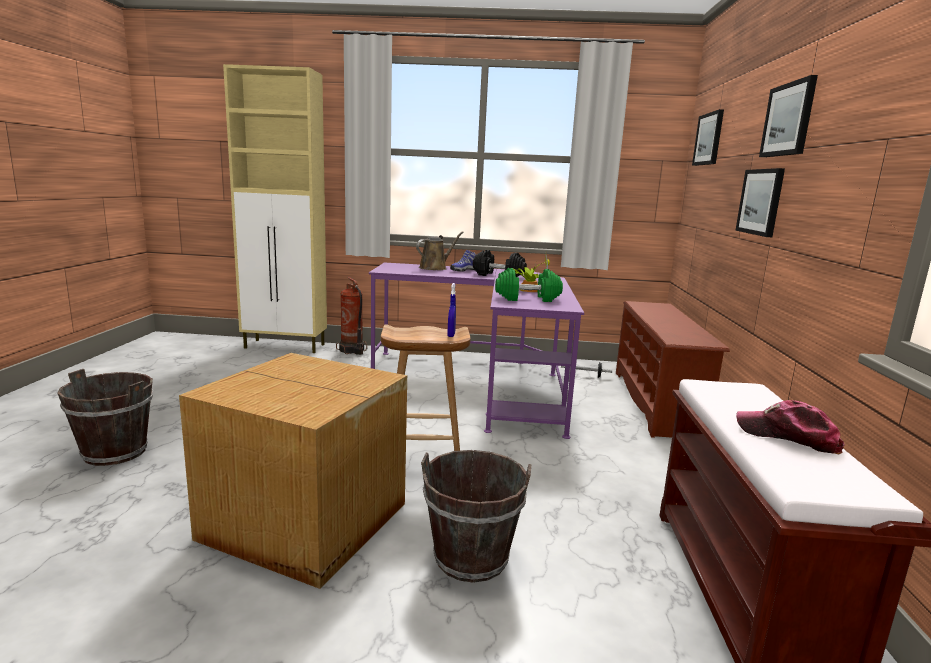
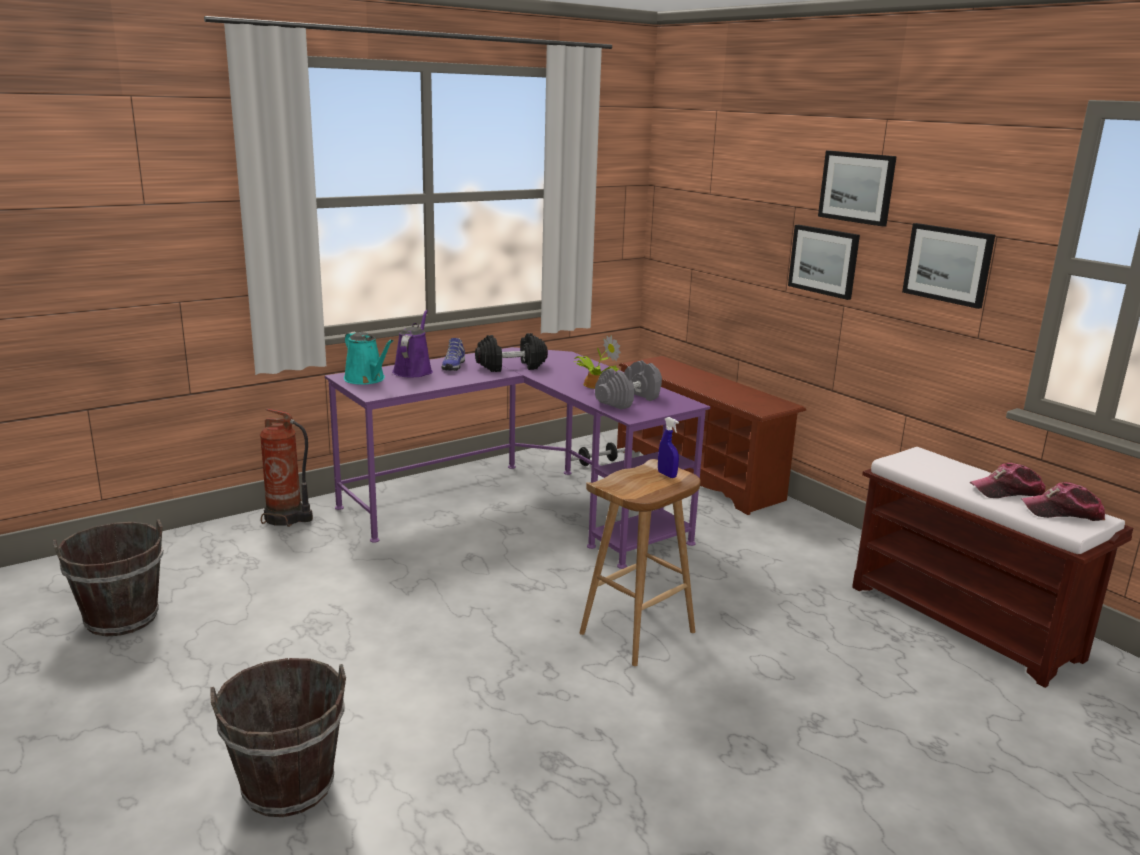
camera: 40 degrees left, 5 degrees up
(286, 346) = (175, 545): beige cabinet -> none
(305, 522) = (643, 735): cardboard box -> none
(398, 266) = (367, 379): none -> turquoise watering can
(435, 268) = (413, 370): brown watering can -> purple watering can
(470, 558) = (803, 689): brown bucket -> brown bucket (121, 619)
(527, 298) = (627, 400): green dumbbell -> grey dumbbell
(709, 139) = (701, 171): picture -> picture (948, 264)
(824, 472) = (1062, 512): none -> cap

